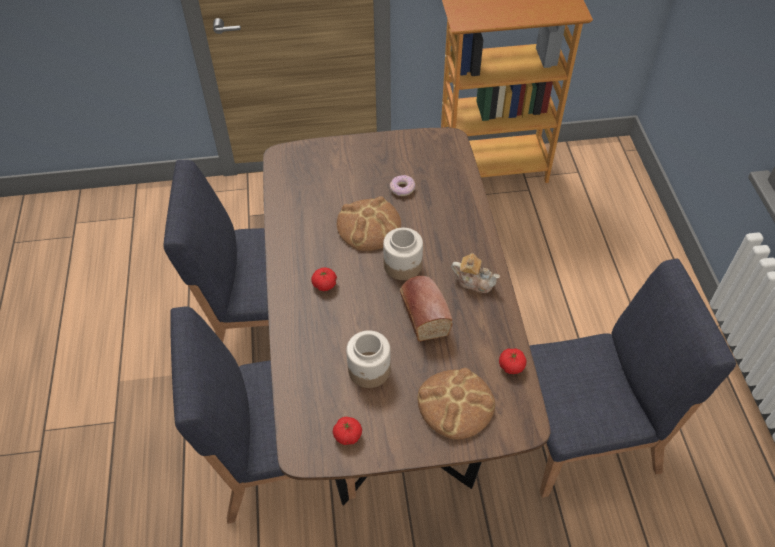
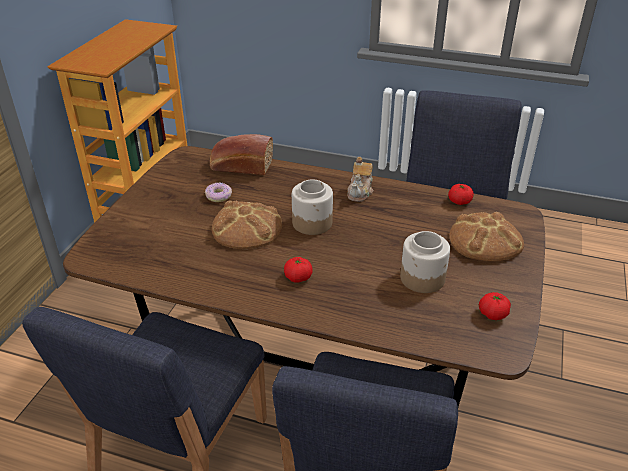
camera: 65 degrees left, 15 degrees down
(423, 312) = (375, 228): bread -> bread (240, 166)
(474, 281) = (360, 192): teapot -> teapot turned 150 degrees clockwise

